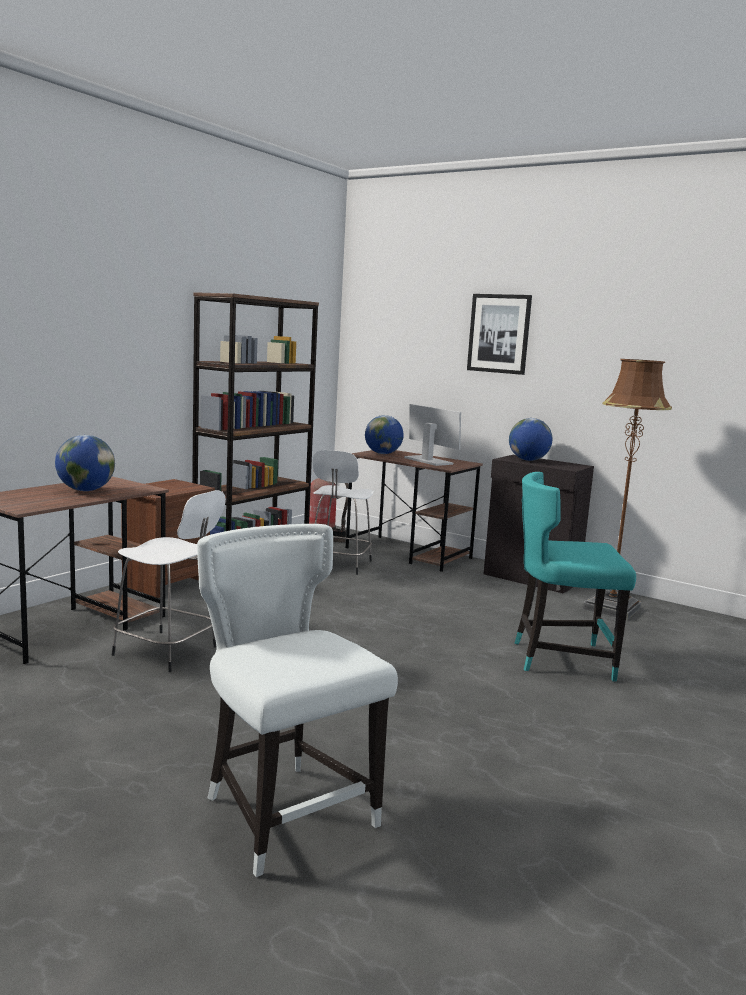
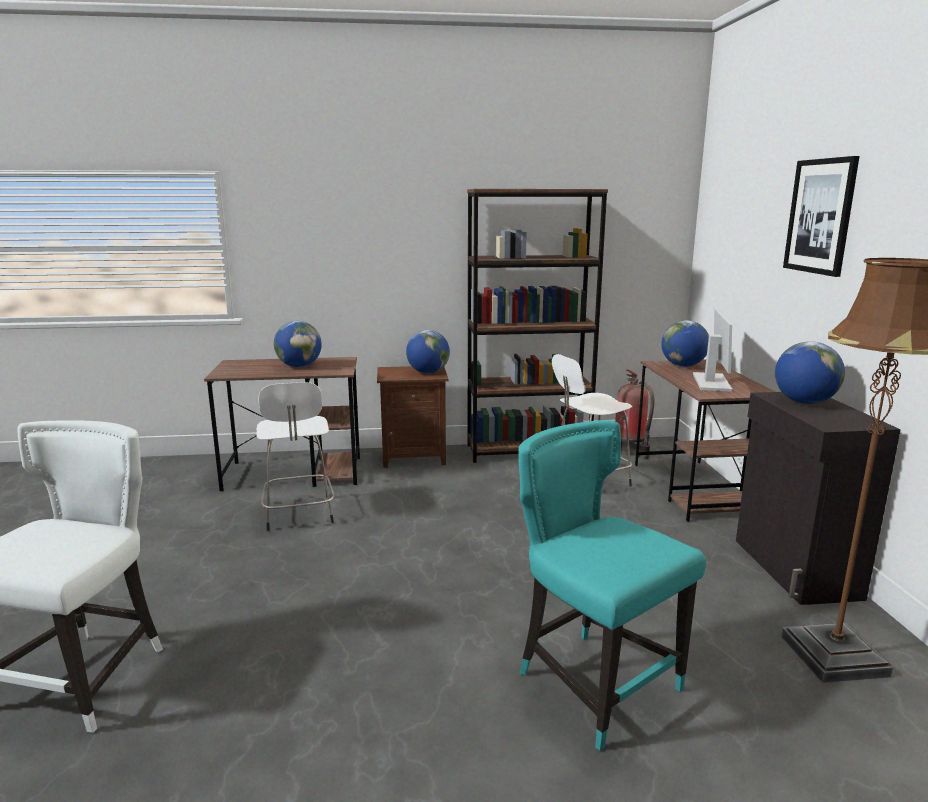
camera: 50 degrees right, 5 degrees up
(182, 486) = (428, 372): none -> globe

